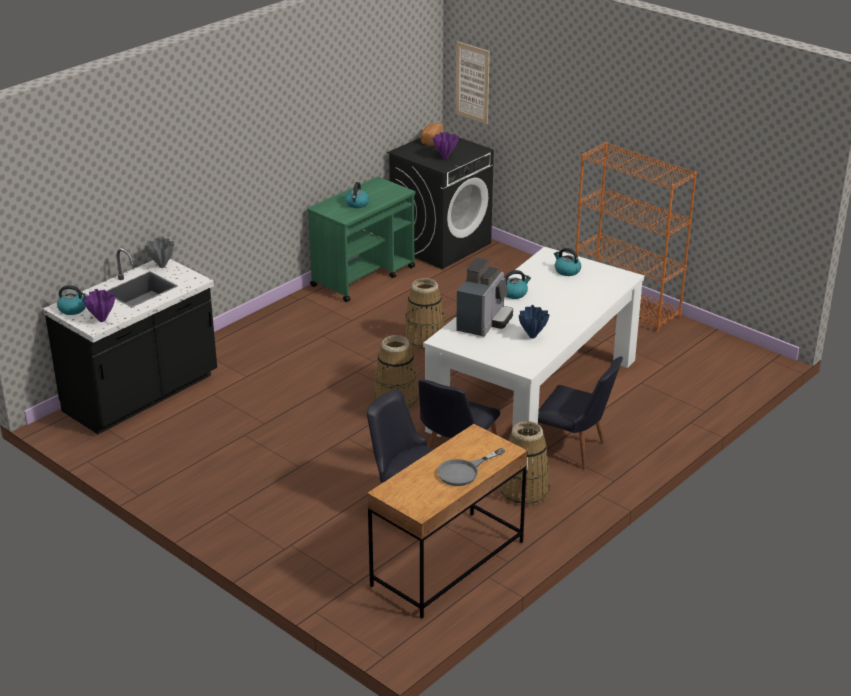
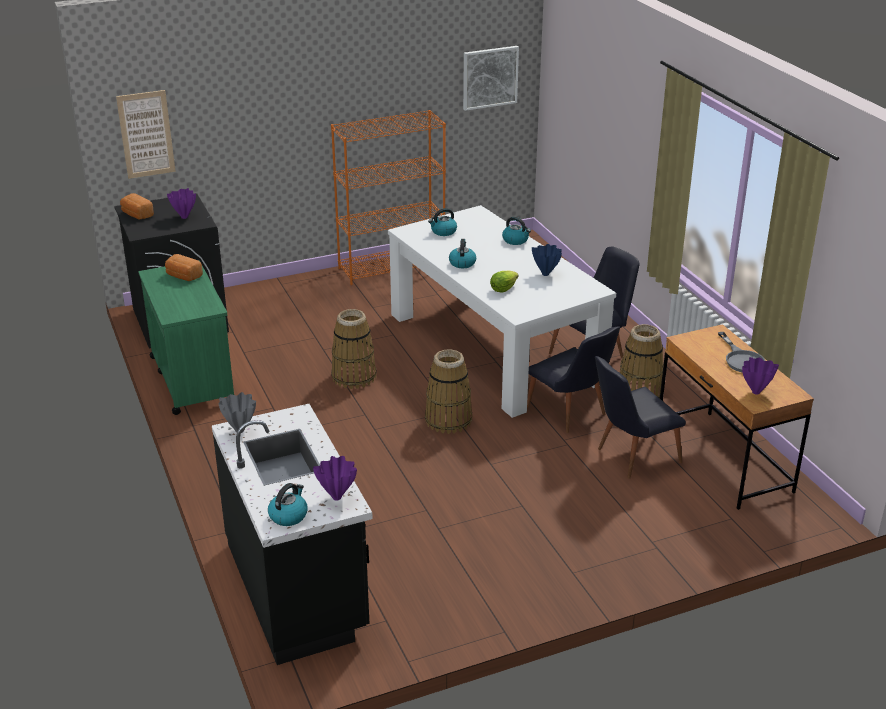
camera: 65 degrees left, 0 degrees up
(357, 204) = (189, 295): kettle -> kettle (516, 240)
(383, 193) = (183, 276): none -> bread
(407, 488) = (755, 392): none -> purple vase
(483, 322) = (503, 289): coffee machine -> lettuce
(766, 168) = (490, 77): none -> picture

